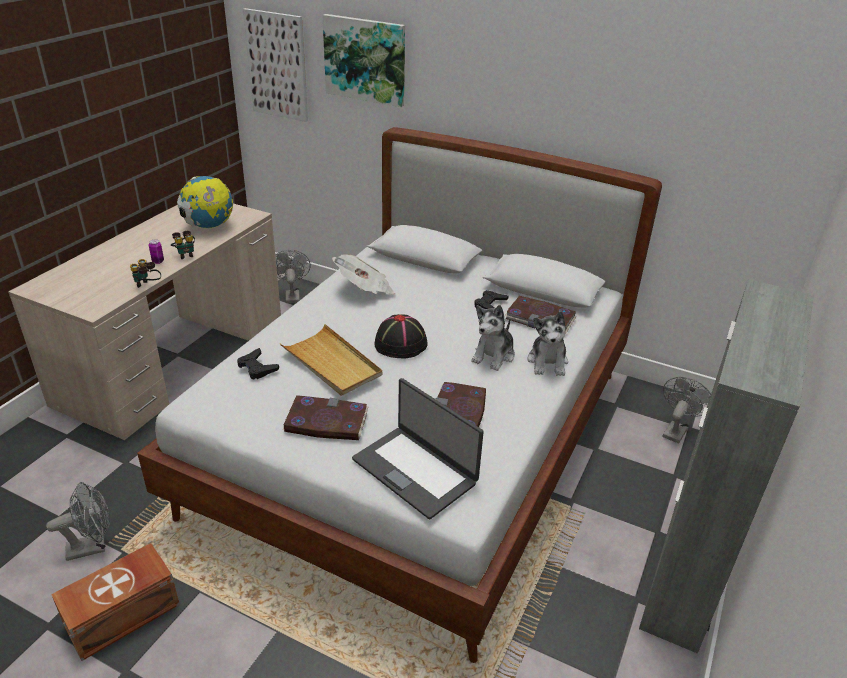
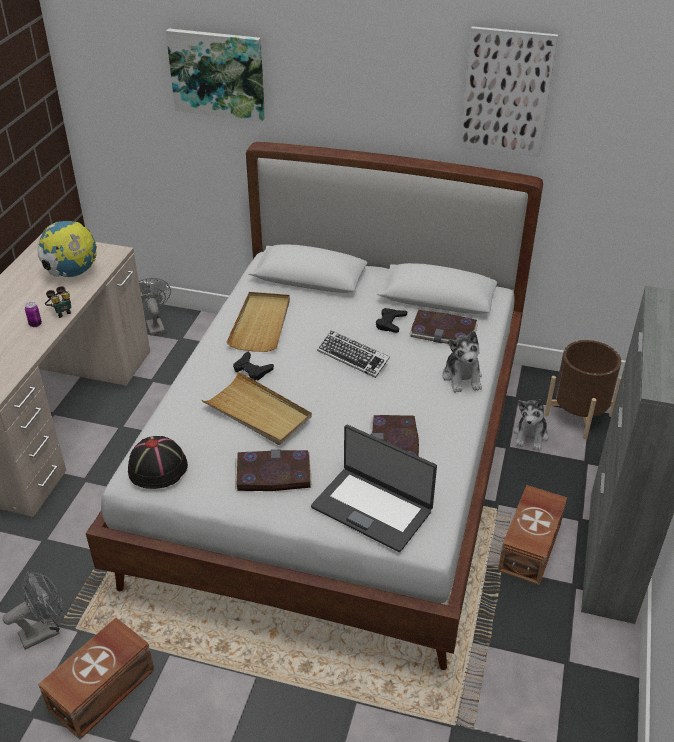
camera: 10 degrees left, 5 degrees up
(148, 286) = (38, 355): binoculars -> none
(257, 368) = (185, 429): black game controller -> black game controller (252, 370)
(277, 65) = (113, 83): picture -> picture (506, 92)
(365, 289) = (261, 324): newspaper -> beige tray
(401, 344) = (318, 380): black hat -> black hat (158, 468)
(443, 329) = (353, 357): none -> keyboard
(494, 355) = (410, 378): plush toy -> plush toy (530, 436)
(599, 550) = (531, 547): none -> brown storage box
(676, 430) = (578, 415): grey fan -> brown planter

